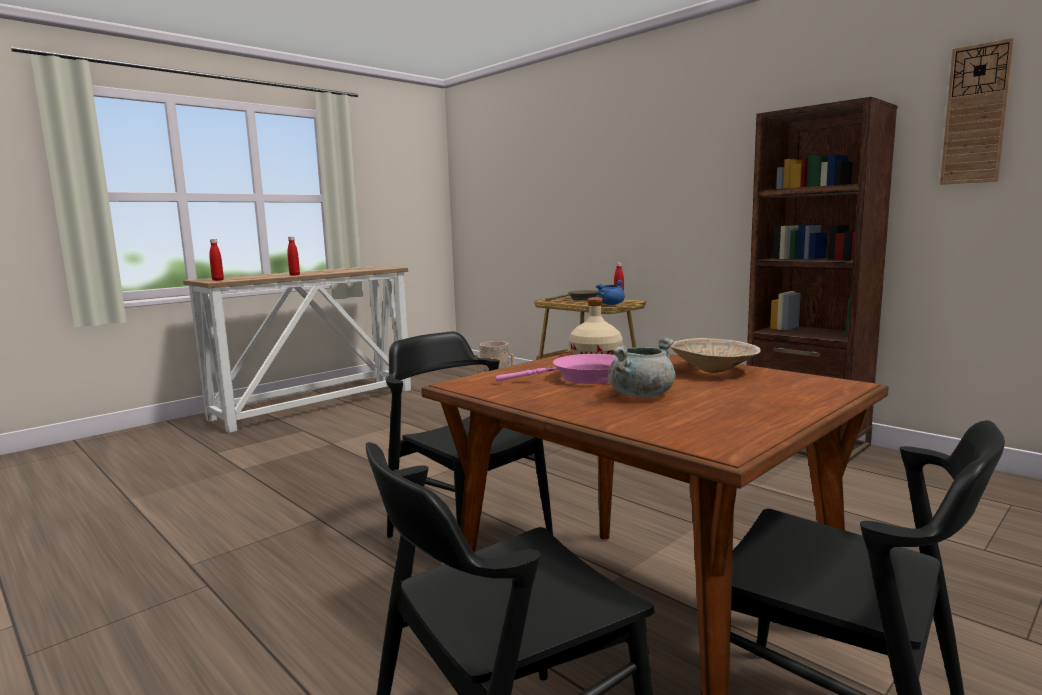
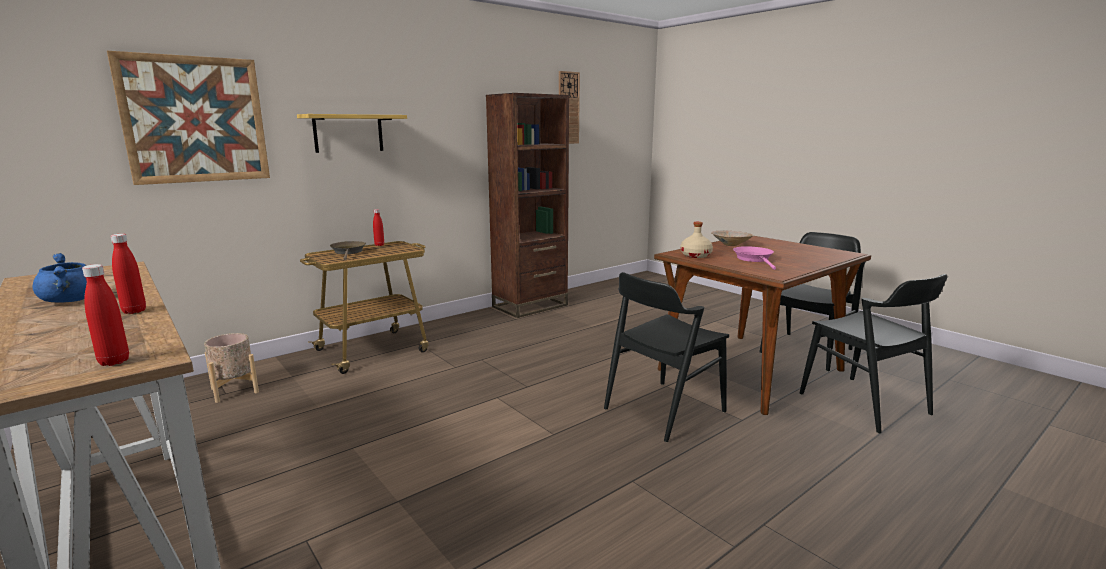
camera: 85 degrees left, 5 degrees up
(533, 182) = (195, 120): none -> picture
(610, 304) = (407, 248): blue cooking pot -> blue cooking pot (71, 300)
(626, 186) = (348, 133): none -> shelf
(641, 394) = (783, 255): grey cooking pot -> none

